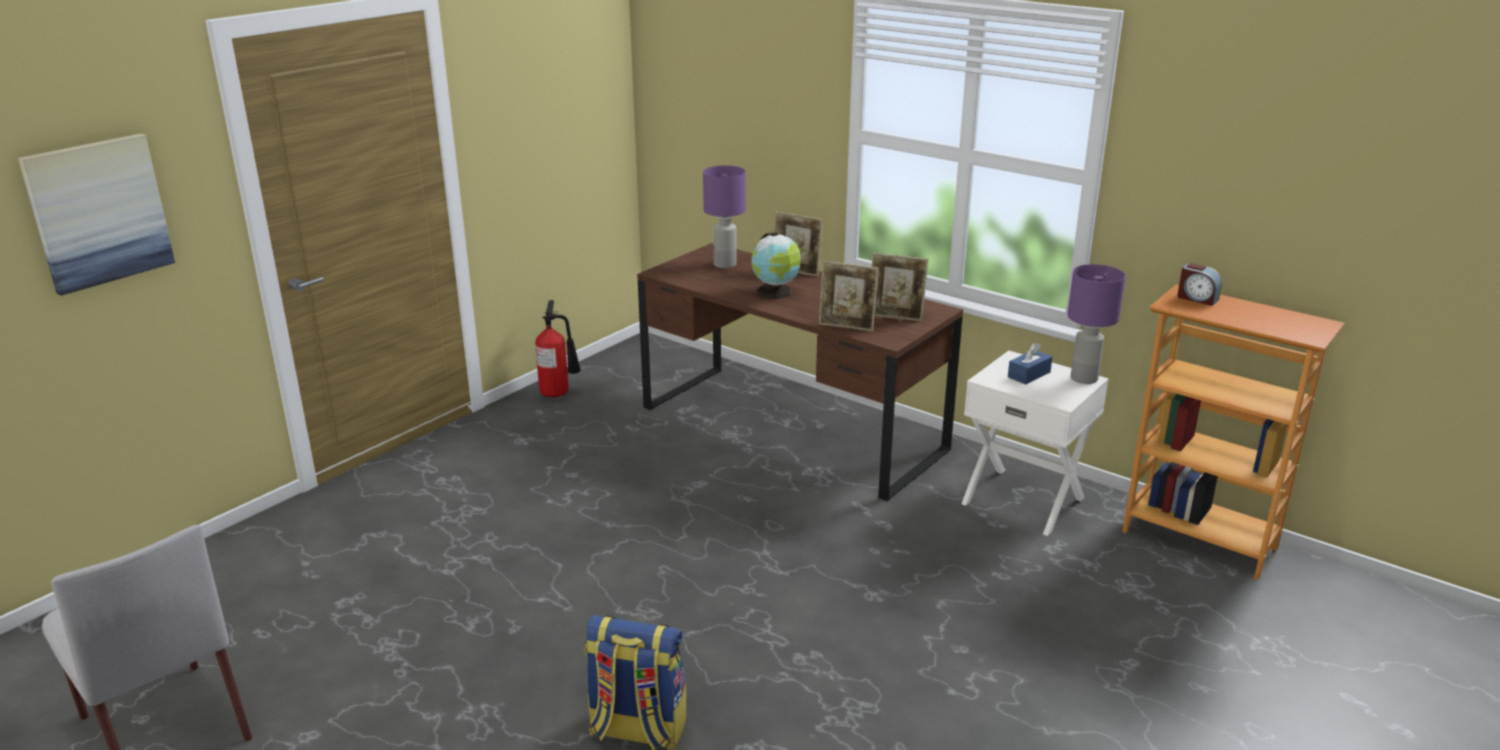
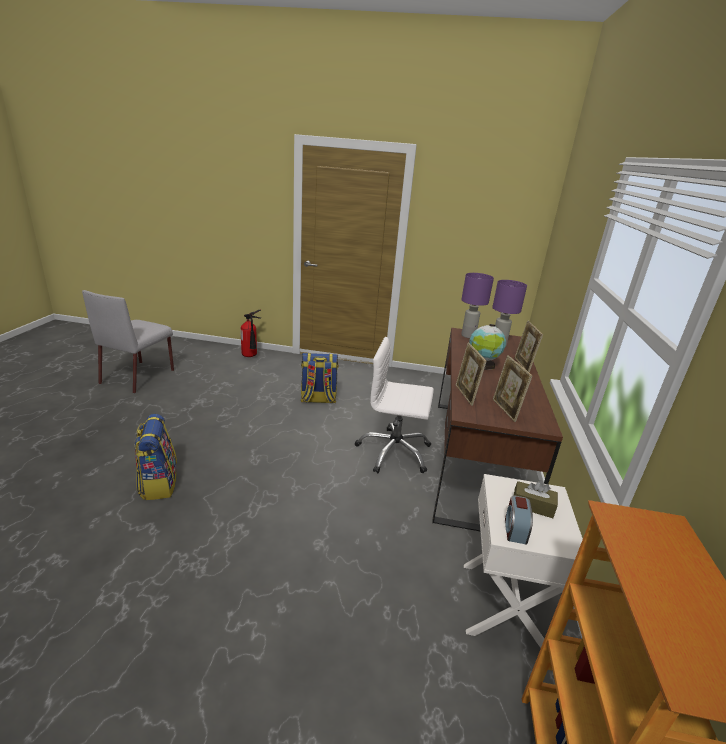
camera: 60 degrees right, 0 degrees up
(98, 212) = (237, 202): picture -> none
(521, 508) = (318, 399): none -> backpack
(559, 393) = (423, 380): fire extinguisher -> fire extinguisher (251, 356)
(729, 482) = (394, 452): none -> white office chair
(1029, 375) = (532, 506): blue tissue box -> brown tissue box
(1083, 378) = (566, 543): purple table lamp -> purple table lamp (468, 335)
(1197, 298) = (665, 537): alarm clock -> alarm clock (515, 530)

